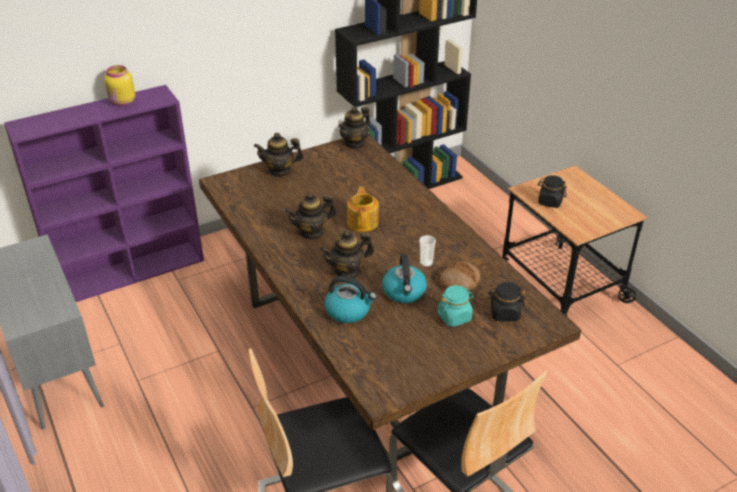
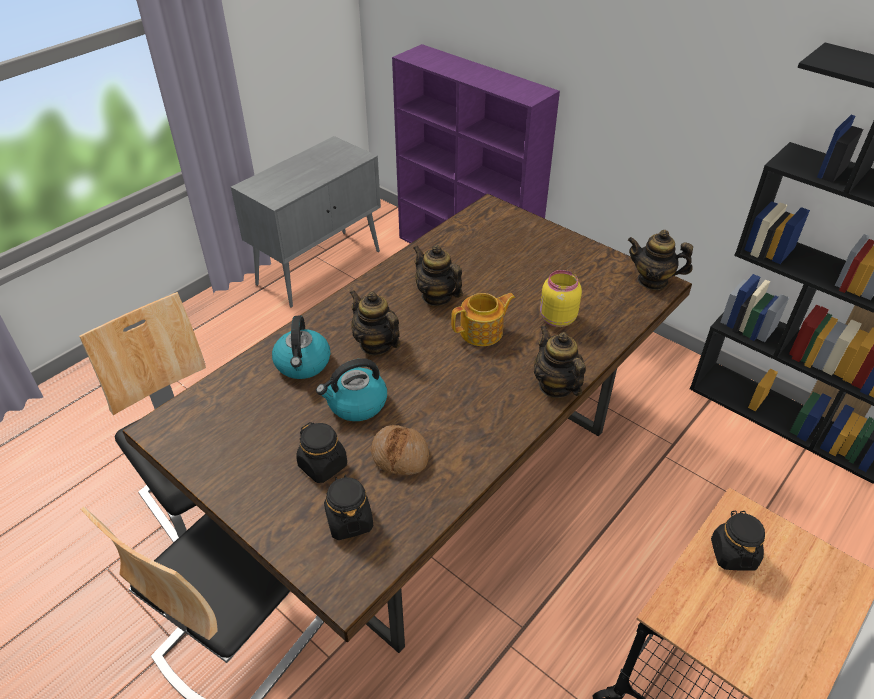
camera: 70 degrees right, 5 degrees up
(122, 102) = (502, 80): yellow jar -> yellow jar (556, 319)
(280, 171) = (542, 240): teapot -> teapot (555, 386)
(426, 263) = (426, 411): cup -> none
(454, 317) = (323, 465): turquoise jar -> black jar

